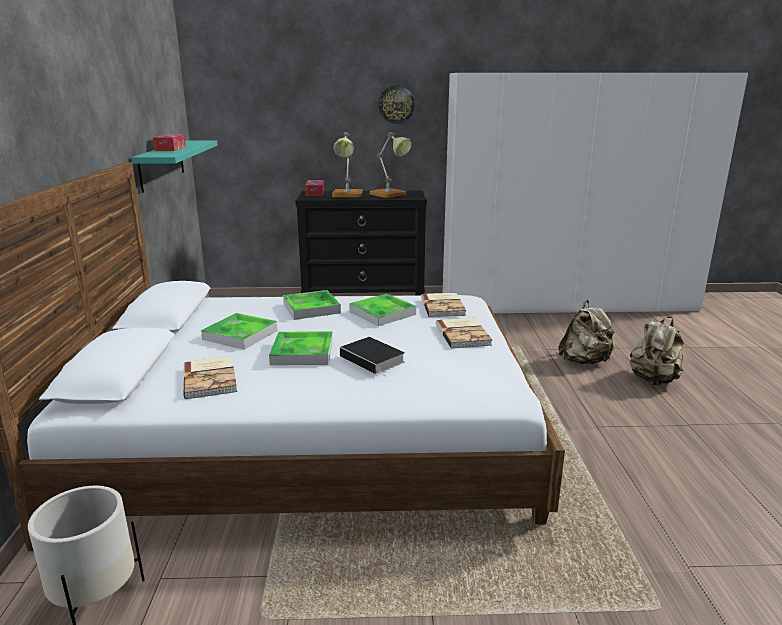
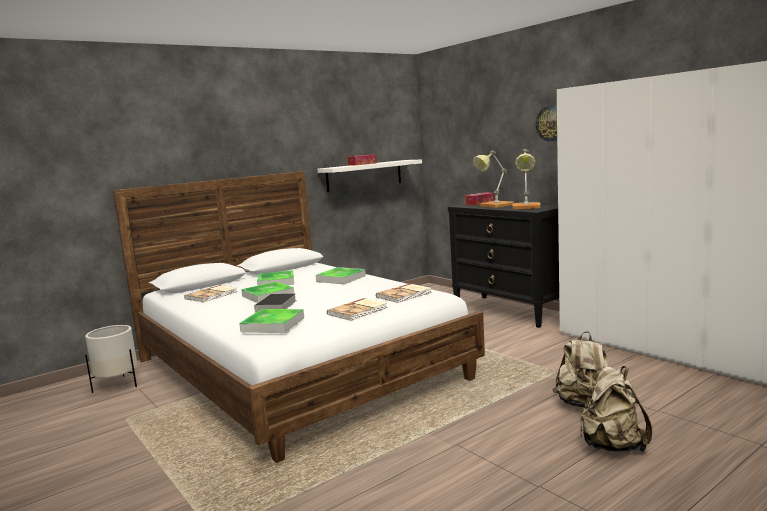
camera: 55 degrees right, 10 degrees down
(162, 164) = (364, 175): turquoise shelf -> white shelf
(382, 313) = (362, 289): tray -> tray (273, 324)

